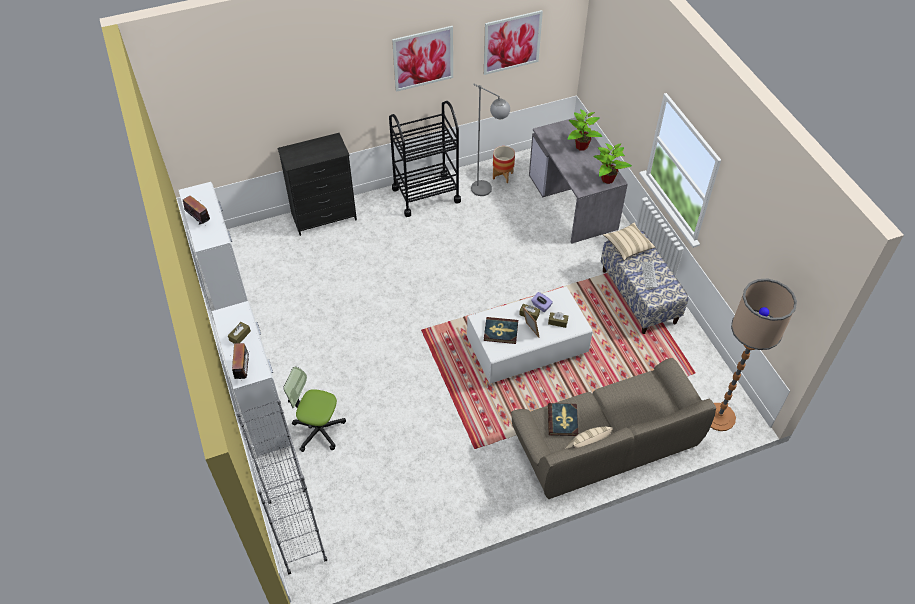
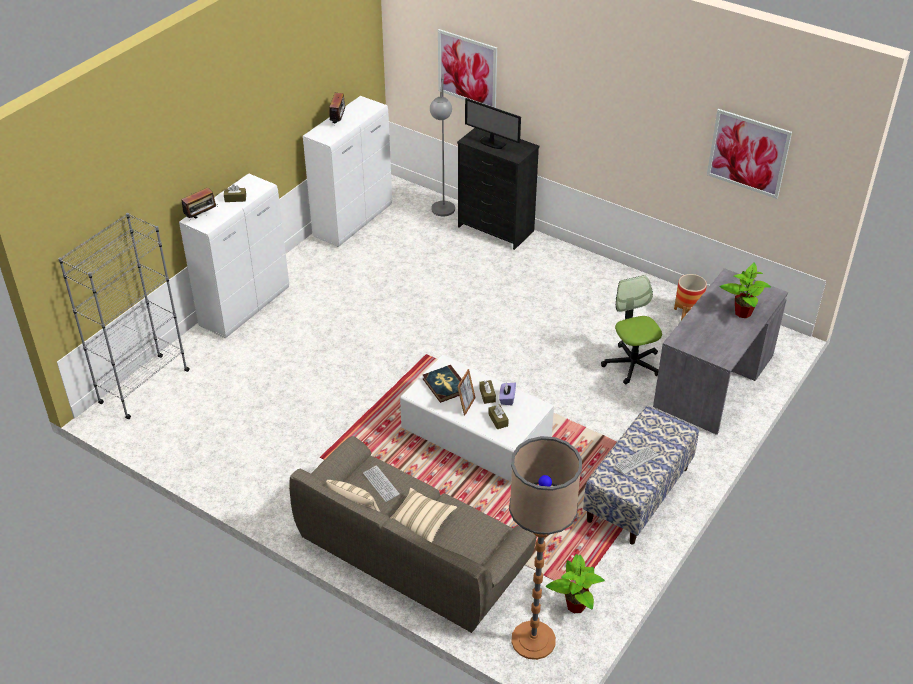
camera: 55 degrees right, 10 degrees down
(309, 154) = (492, 143): none -> monitor
(318, 430) = (256, 347): office chair -> office chair (632, 364)
(423, 58) = (641, 112): picture -> picture (467, 69)
(426, 195) = (597, 275): black cart -> none
(487, 192) = (651, 313): grey floor lamp -> grey floor lamp (442, 214)
(563, 420) = (381, 484): book -> keyboard
(607, 179) = (717, 352): potted plant -> potted plant (575, 605)
(628, 246) = (660, 426): beige pillow -> beige pillow (420, 523)

